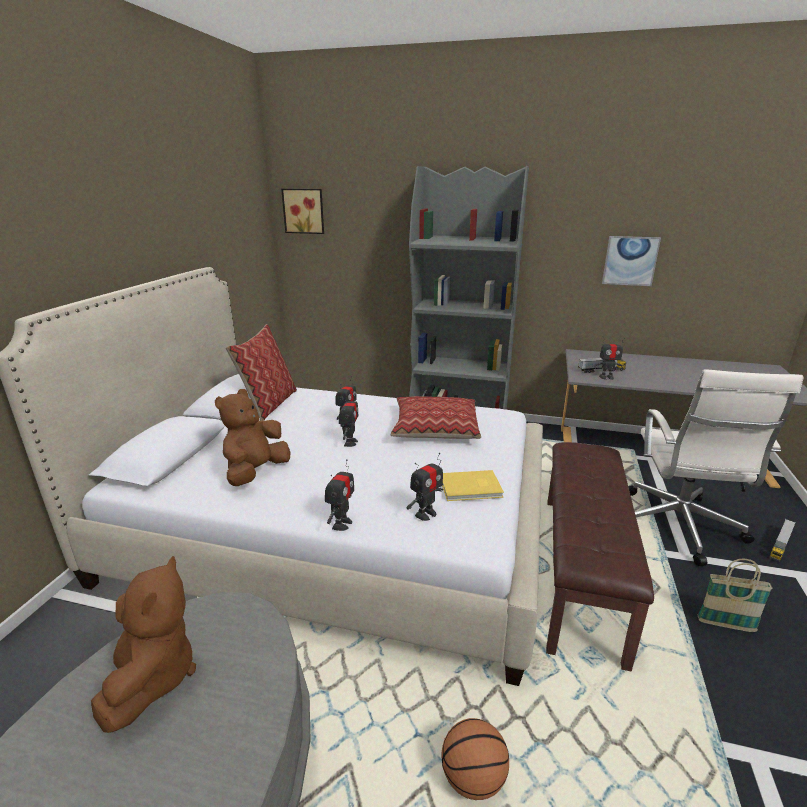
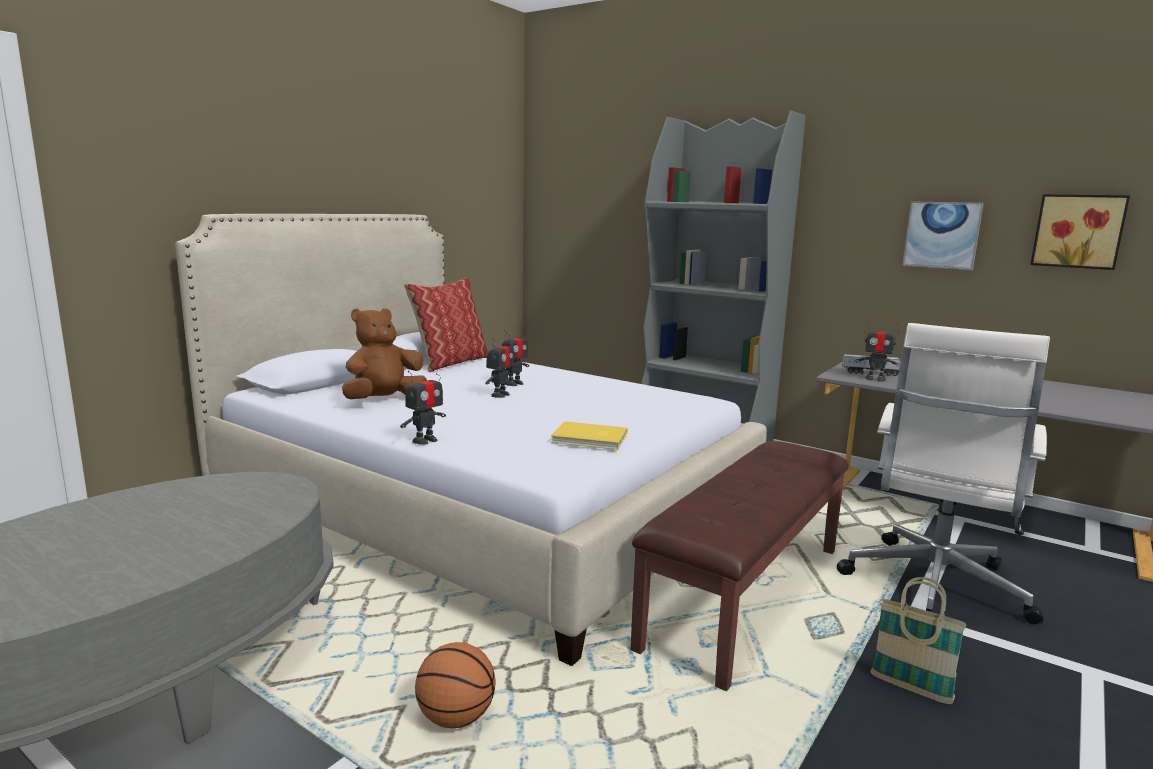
camera: 20 degrees right, 10 degrees down
(153, 677) = (178, 504): brown plush toy -> none
(304, 211) = (556, 175): picture -> picture (1078, 231)
(425, 514) = (516, 446): toy robot -> none
(435, 428) = (608, 398): pillow -> none
(780, 546) = (1089, 638): toy truck -> none

